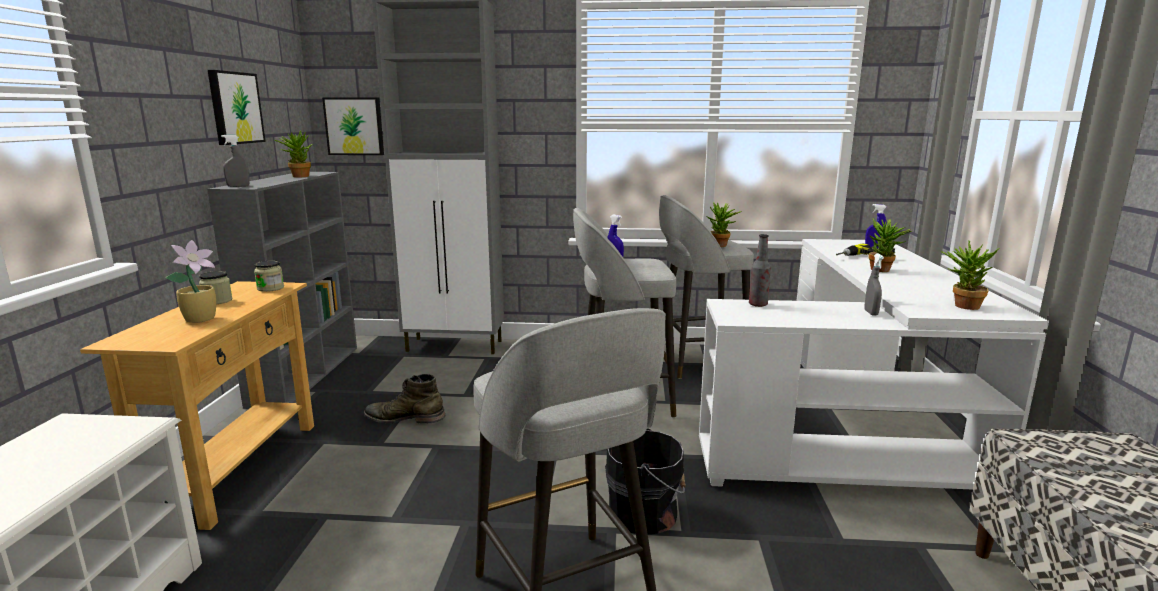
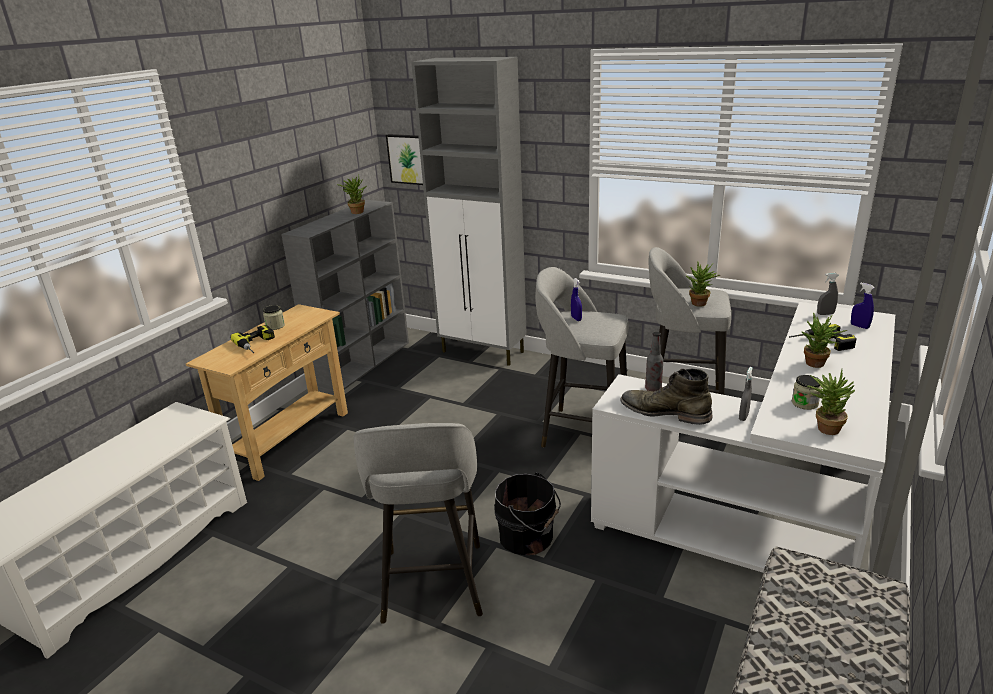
camera: 25 degrees right, 10 degrees up
(202, 319) = (257, 344): potted plant -> power drill
(234, 108) = (305, 165): picture -> none
(238, 186) = (302, 231): grey spray bottle -> grey spray bottle (825, 314)
(270, 288) = (313, 316): jar -> jar (804, 403)
(405, 418) = (409, 417): green boot -> green boot (665, 412)

